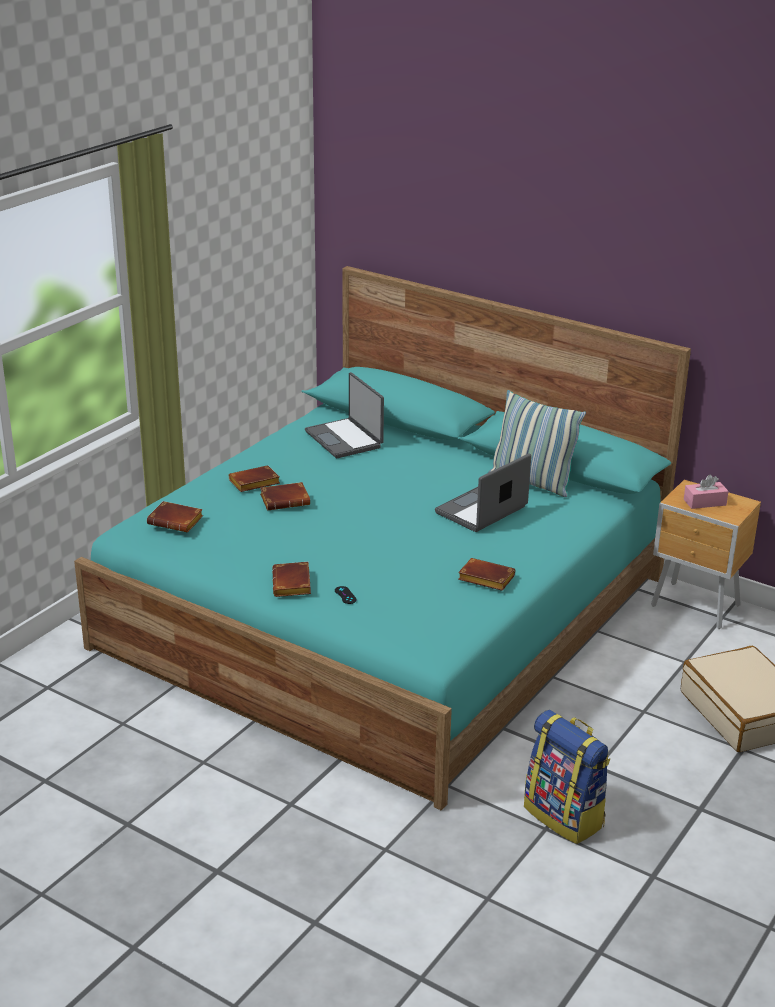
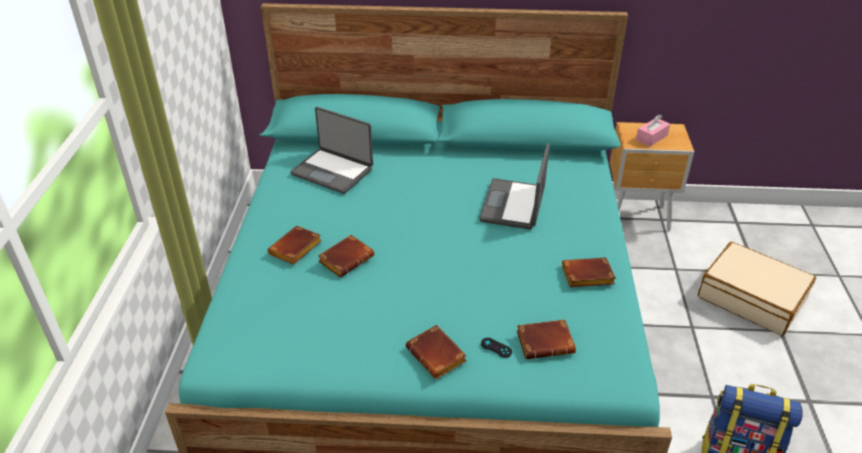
camera: 30 degrees left, 10 degrees up
(177, 521) = (263, 326): brown book -> brown book (546, 342)
(531, 482) = (521, 163): pillow -> none

